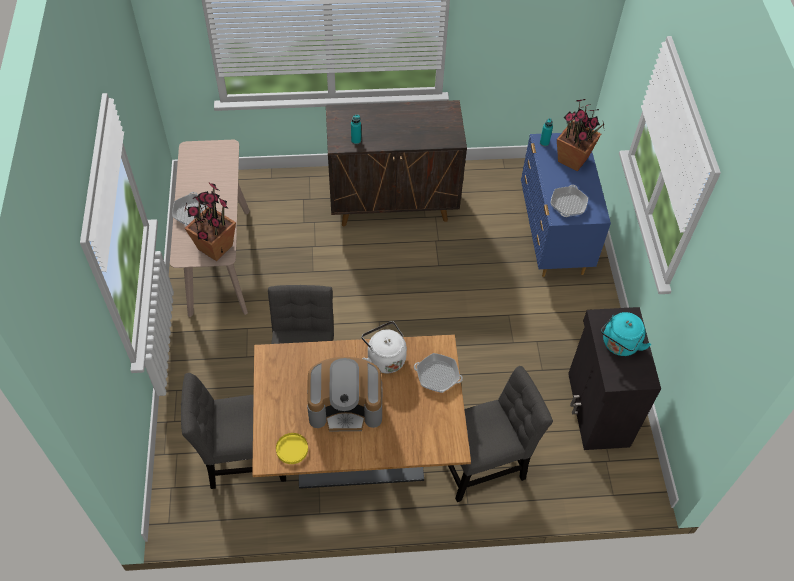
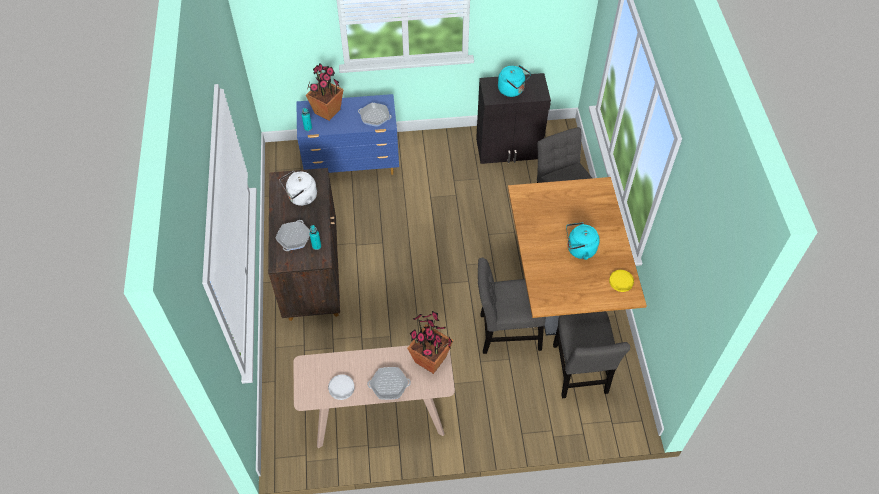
camera: 90 degrees left, 0 degrees up
(197, 175) = (341, 387): none -> white plate
(346, 406) = (579, 249): coffee machine -> turquoise kettle
(384, 357) = (534, 227): white kettle -> white kettle (301, 197)
(437, 375) = (545, 195): frying pan -> frying pan (294, 238)

